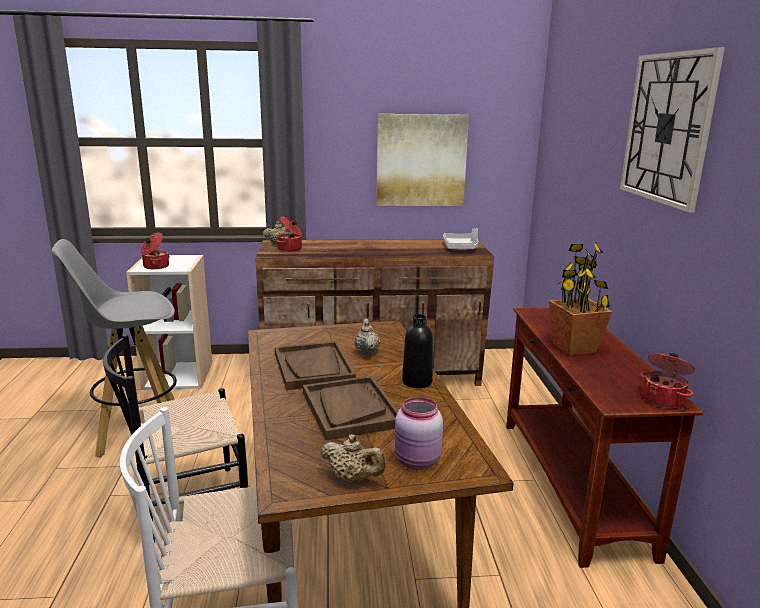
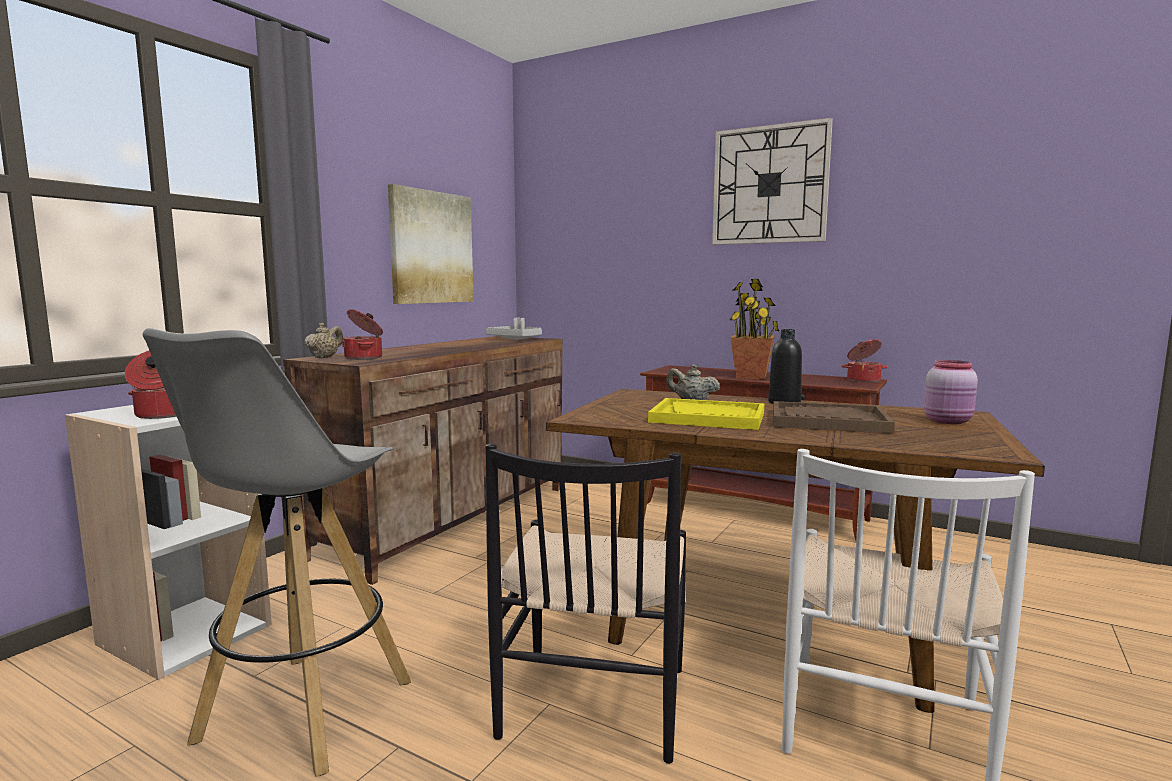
camera: 55 degrees left, 10 degrees down
(313, 367) = (708, 417): brown tray -> yellow tray
(353, 479) = (977, 436): beige teapot -> none

